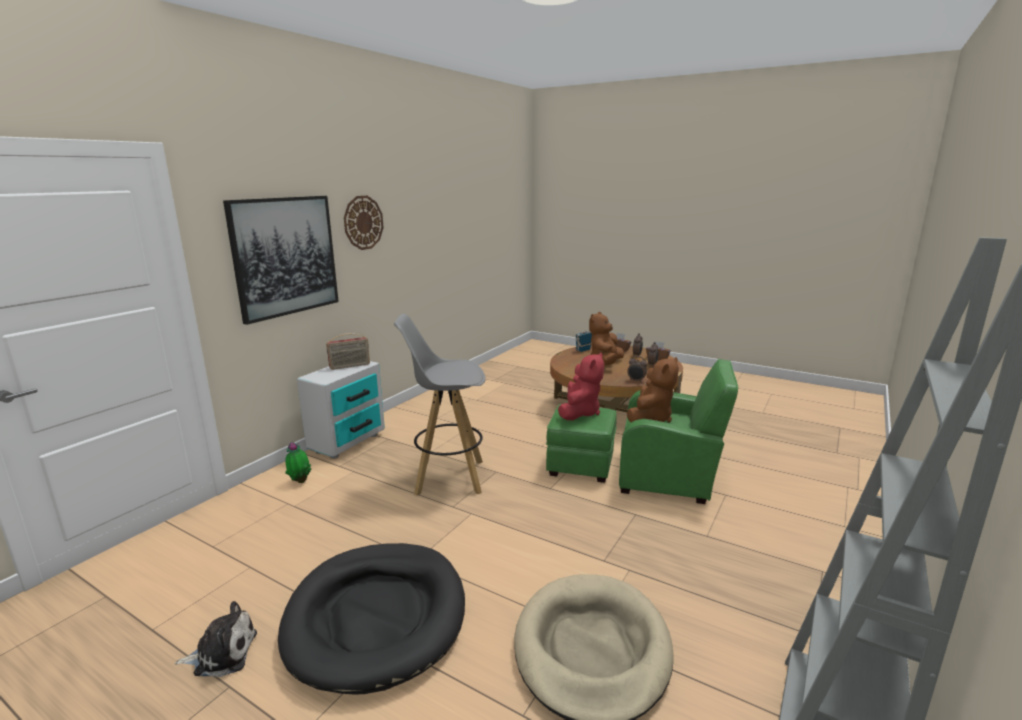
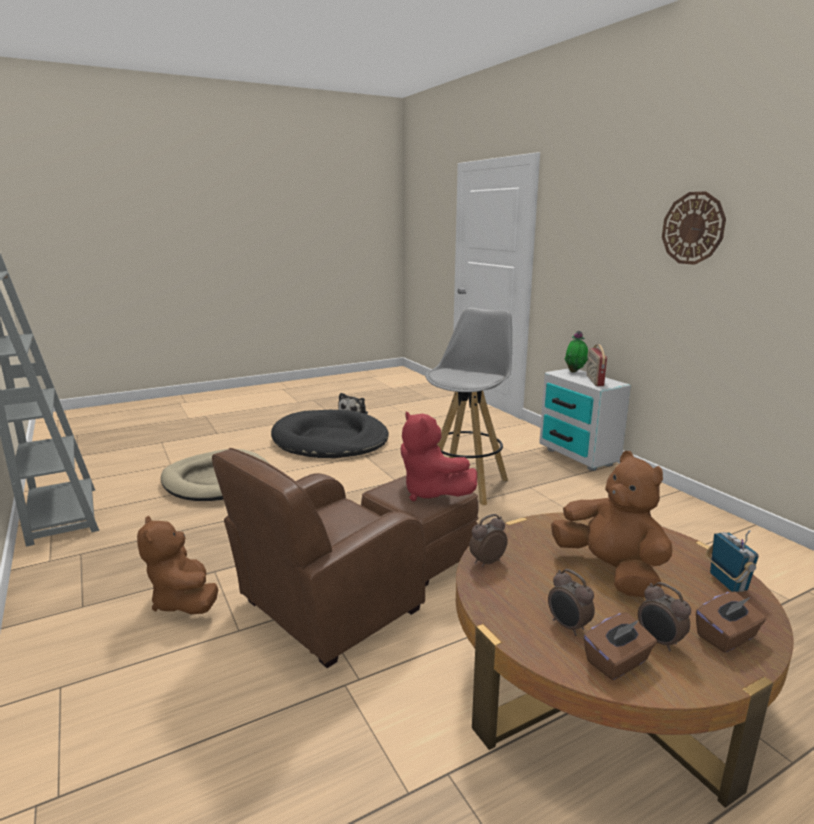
camera: 120 degrees right, 0 degrees up
(285, 256) = (595, 251): picture -> none
(300, 481) = (513, 436): potted plant -> potted plant (575, 372)
(640, 472) = (358, 591): green armchair -> brown armchair
(650, 418) = (354, 521): brown plush toy -> brown plush toy (184, 601)

